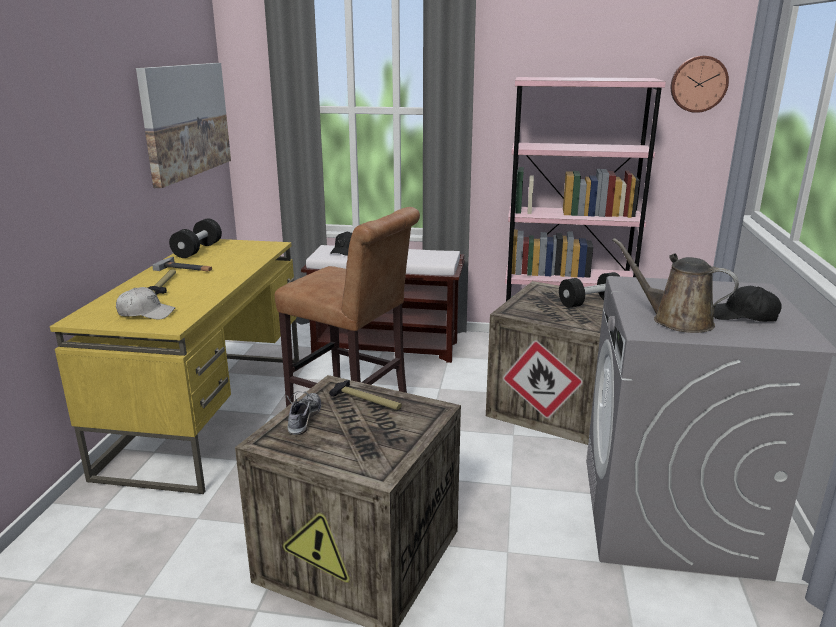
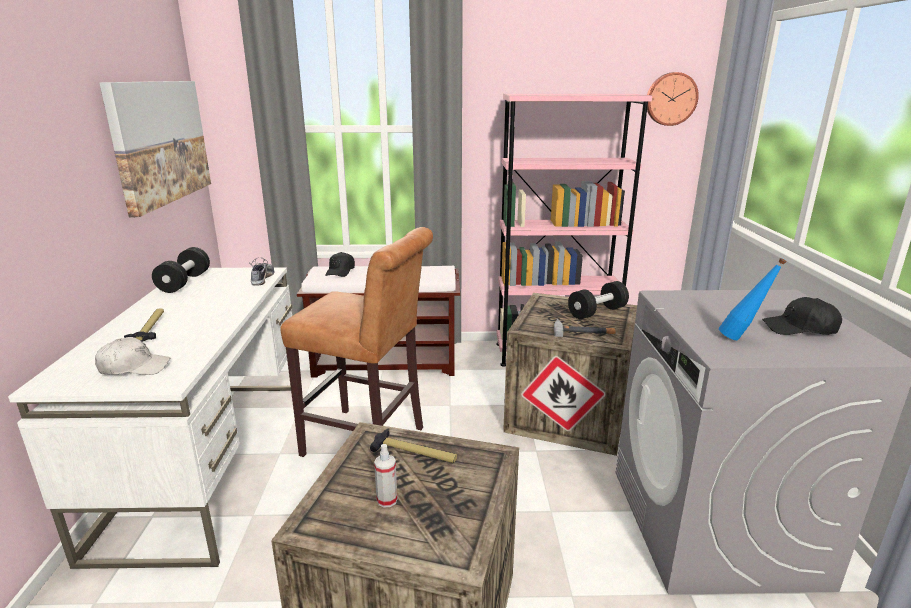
camera: 10 degrees left, 0 degrees up
(186, 268) = (175, 305): hammer -> hammer (583, 331)
(210, 412) = (211, 458): yellow desk -> white desk
(304, 419) = (347, 487): shoe -> shoe (262, 279)
(333, 430) = (387, 500): none -> spray bottle
(676, 320) = (742, 339): brown watering can -> blue bottle

